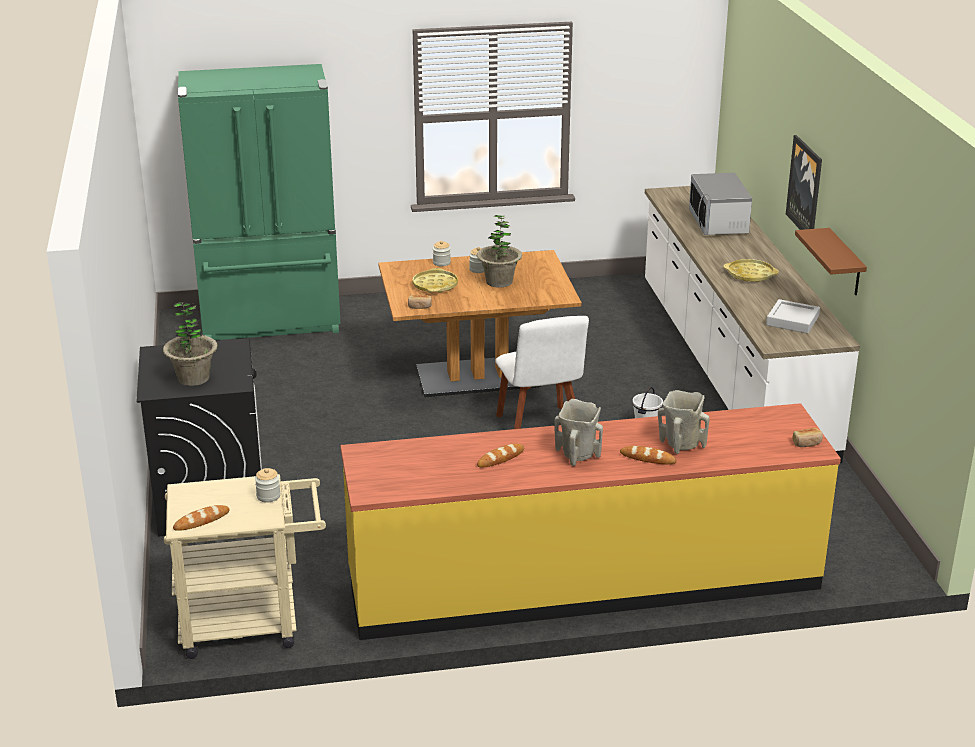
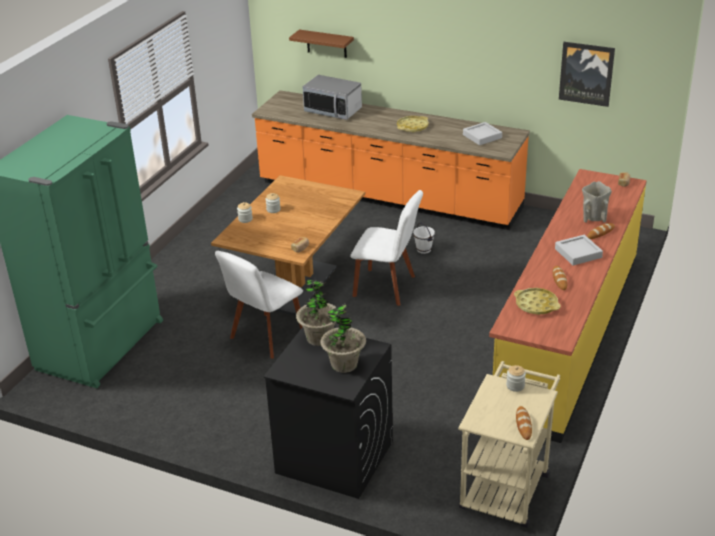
camera: 55 degrees left, 5 degrees up
(369, 393) = (265, 337): none -> white chair
(435, 285) = (276, 232): yellow tray -> yellow tray (536, 304)
(499, 282) = (301, 208): potted plant -> potted plant (319, 338)
(577, 455) = (578, 253): beige vase -> grey tray
(730, 367) = (388, 196): white counter -> orange counter
(805, 187) = (418, 57): picture -> picture (586, 73)
(845, 263) = (491, 88): brown shelf -> brown shelf (326, 44)

